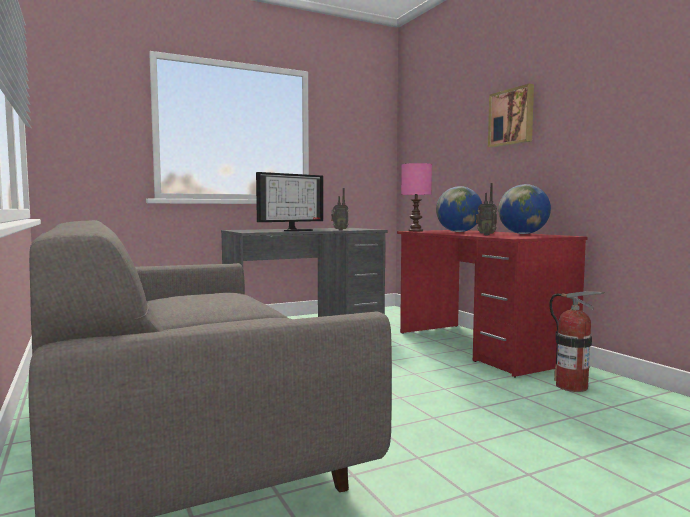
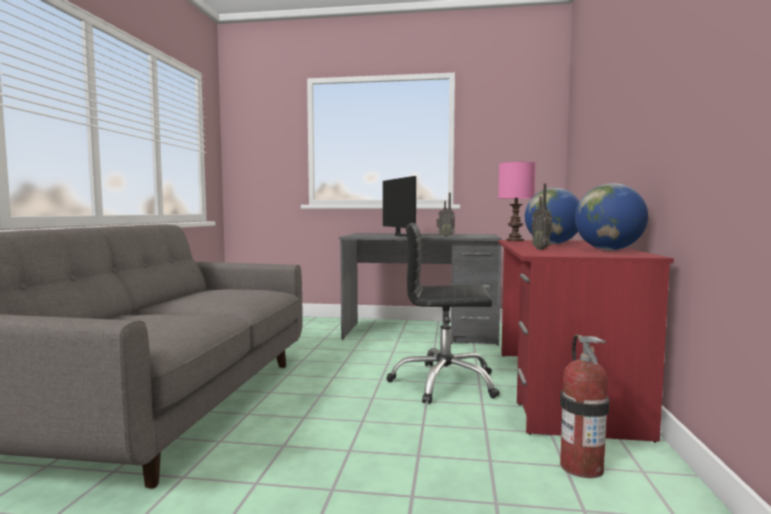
camera: 35 degrees right, 0 degrees up
(297, 230) = (405, 235): monitor -> monitor turned 105 degrees counterclockwise
(401, 359) = (444, 383): none -> black office chair
(512, 117) = (630, 94): picture -> none

